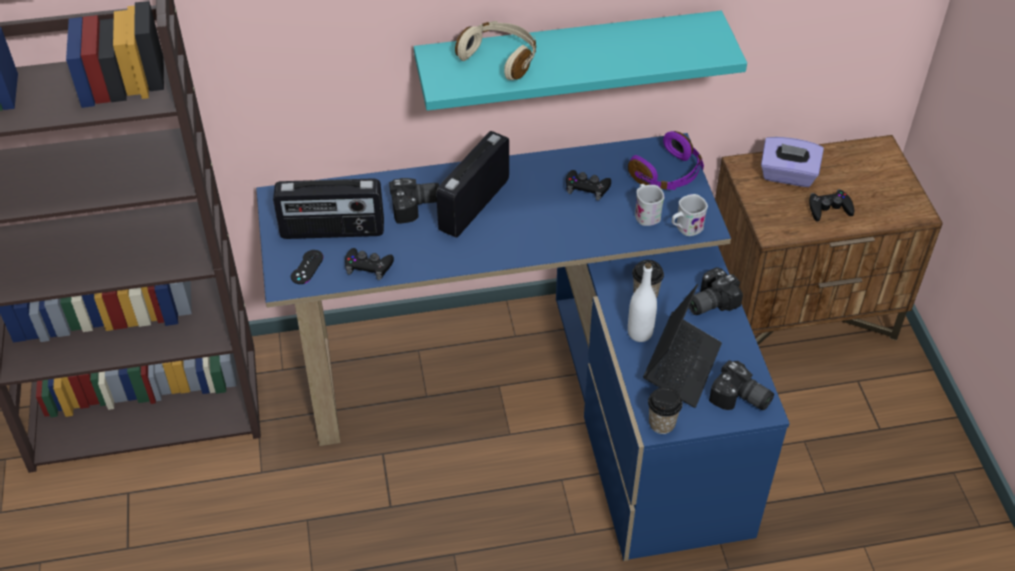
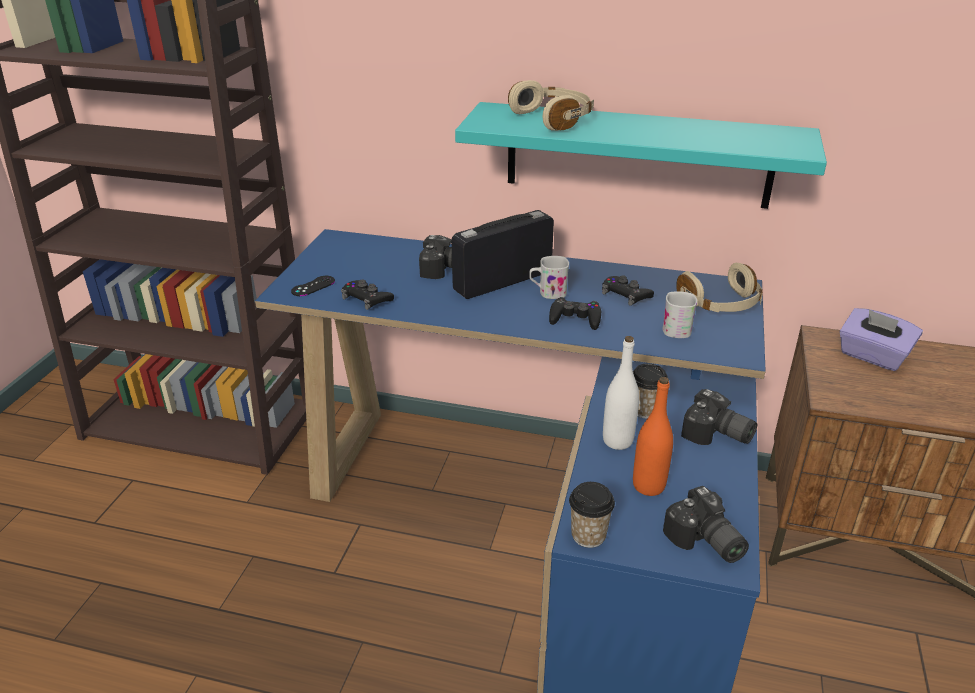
camera: 25 degrees right, 15 degrees down
(332, 231) = (358, 269): radio -> none
(668, 174) = (721, 304): purple headphones -> beige headphones
(681, 366) = (648, 486): laptop -> orange bottle
(685, 228) = (714, 350): white mug -> white mug (548, 293)
(708, 301) = (717, 435): camera -> camera turned 135 degrees counterclockwise
(829, 209) = (913, 396): black game controller -> black game controller (575, 318)

